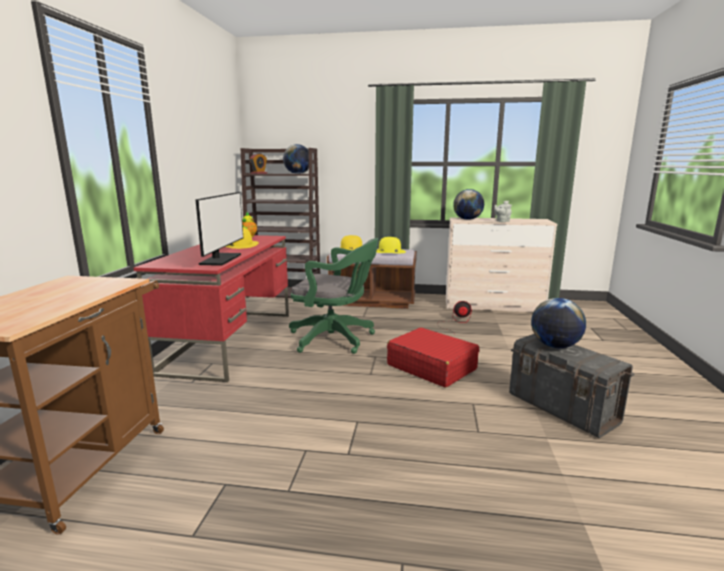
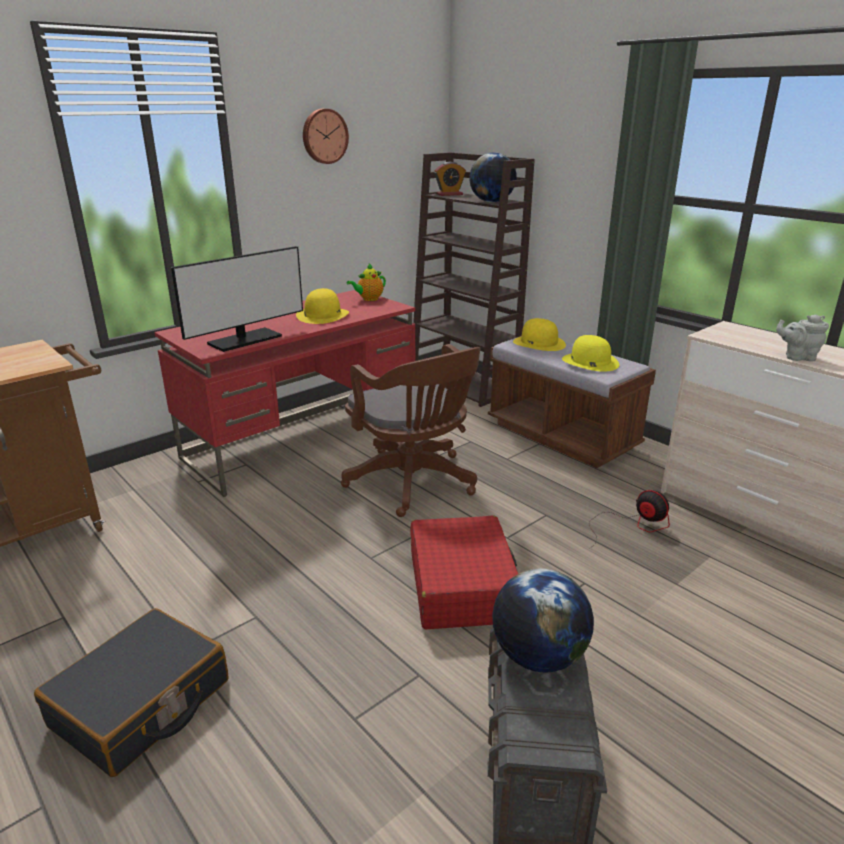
camera: 40 degrees right, 10 degrees up
(195, 129) = (324, 136): none -> wall clock
(336, 339) = (414, 483): green office chair -> brown office chair
(367, 488) = (141, 704): none -> black suitcase
(467, 219) = (738, 336): globe -> none

